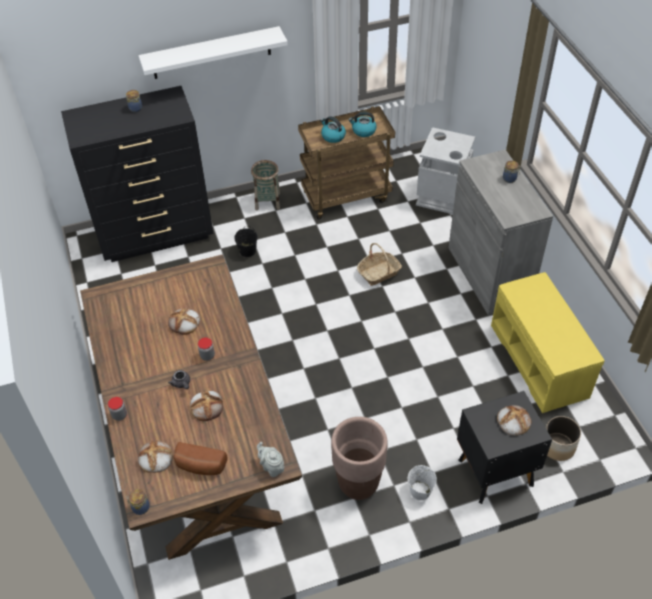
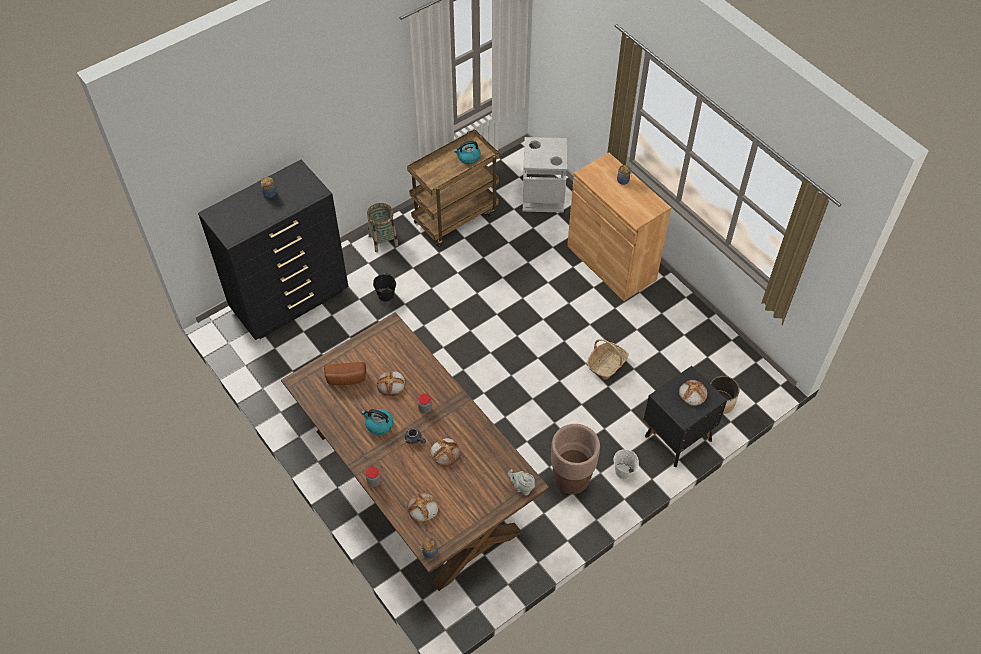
camera: 20 degrees left, 5 degrees up
(200, 466) = (463, 504): bread -> bread (346, 380)
(211, 53) = (324, 123): white shelf -> none
(333, 136) = (442, 169): kettle -> kettle (379, 425)
(379, 273) = (515, 286): basket -> basket (606, 364)
(489, 274) = (611, 263): grey cabinet -> brown cabinet
(540, 361) = (681, 331): yellow bench -> none

